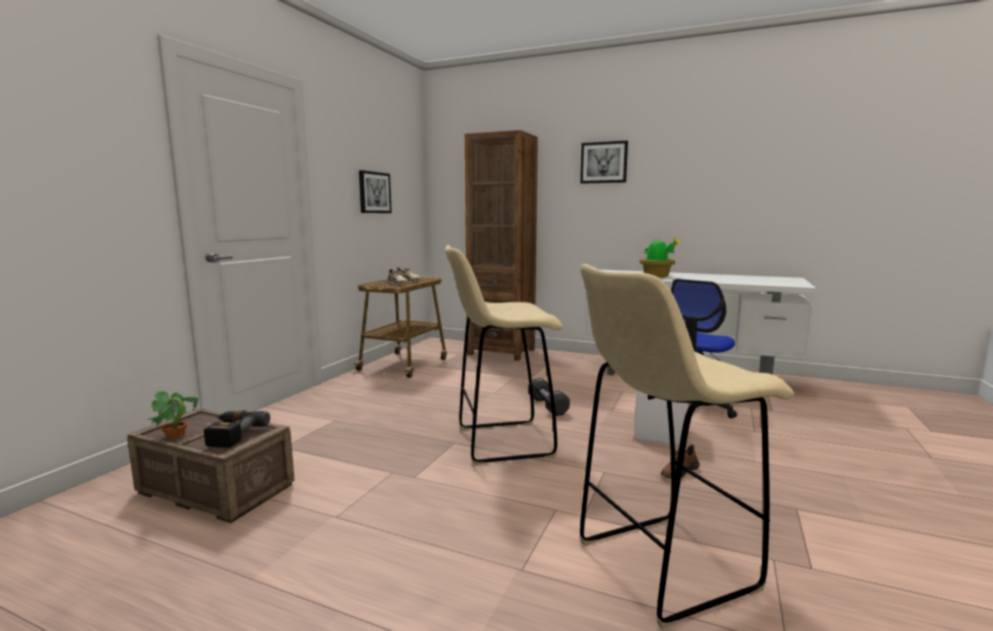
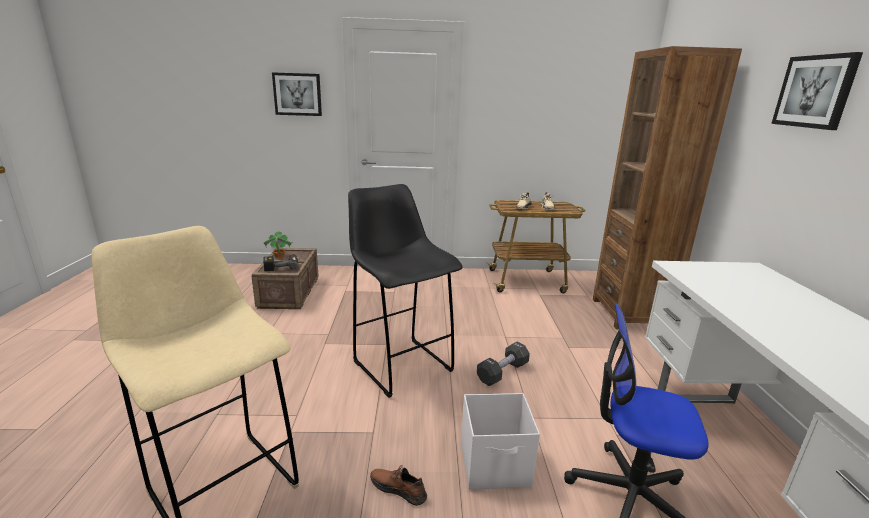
camera: 65 degrees right, 10 degrees up
(374, 192) = (547, 117): picture -> picture (297, 94)
(501, 442) = (401, 364): beige stool -> black stool
(657, 276) = (756, 302): potted plant -> none

